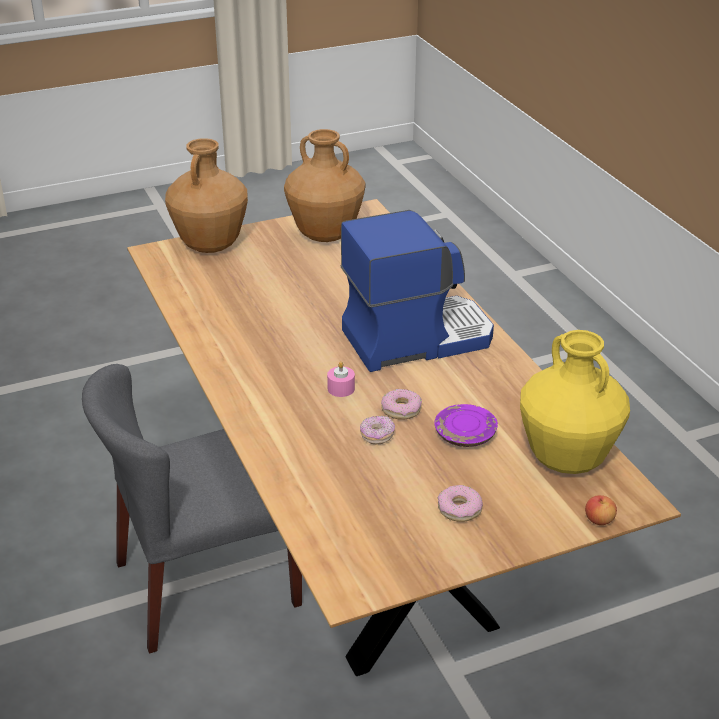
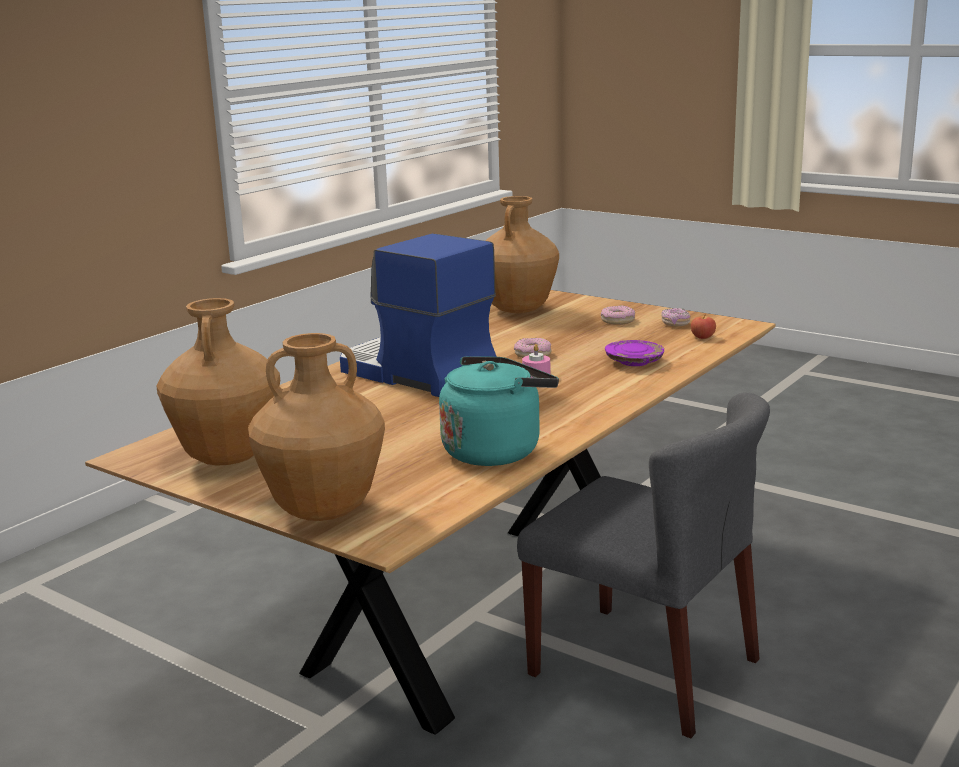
camera: 120 degrees left, 15 degrees down
(218, 319) = (495, 450): none -> turquoise kettle
(377, 436) = (579, 353): donut -> donut (675, 324)
(465, 435) = (533, 334): purple plate -> purple plate (634, 362)
(567, 461) = (518, 310): yellow vase -> brown vase
(599, 520) = (567, 296): apple -> apple (702, 337)

